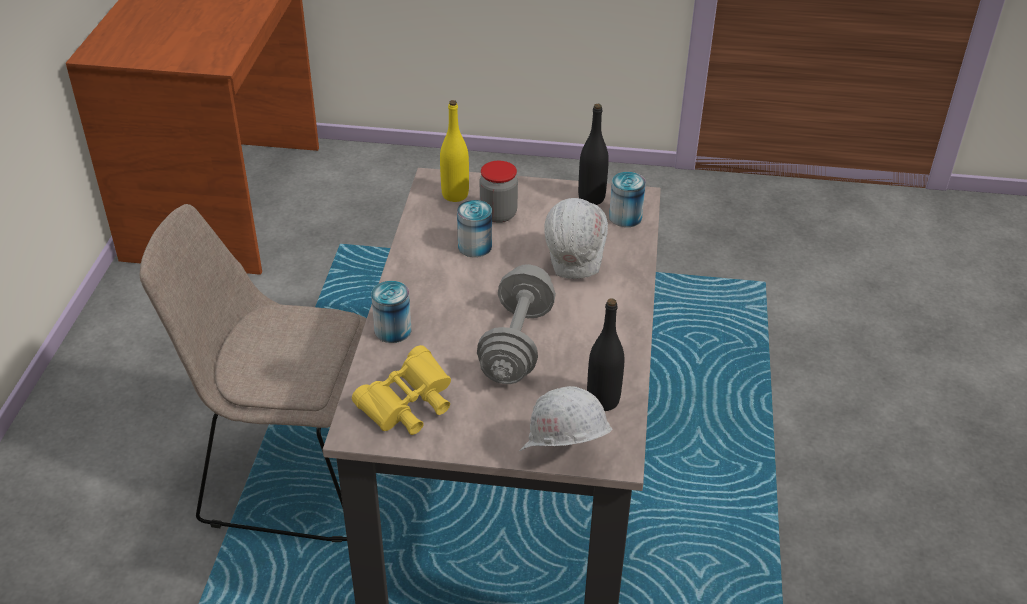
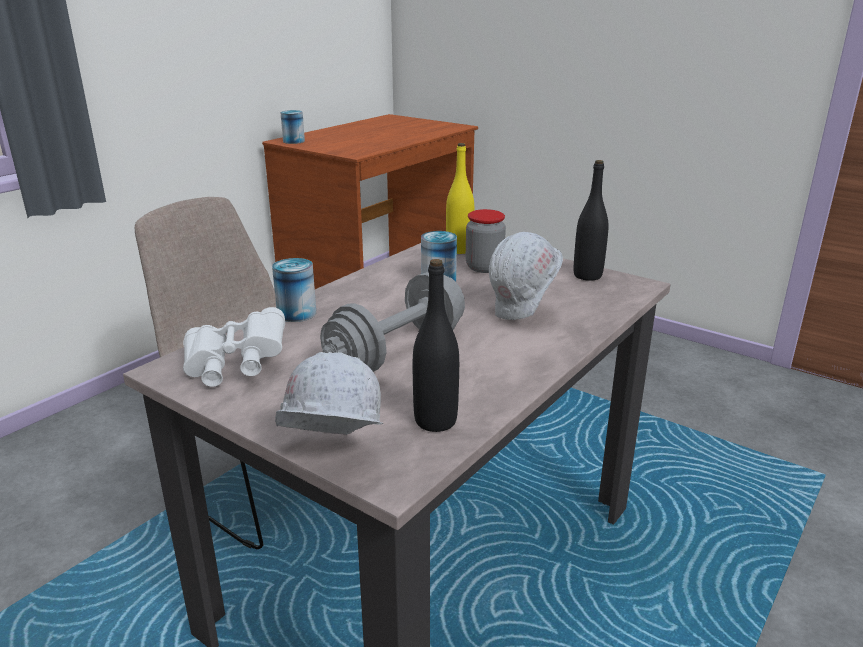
camera: 30 degrees right, 15 degrees down
(408, 407) = (235, 367): yellow binoculars -> white binoculars
(625, 217) = (611, 294): can -> can (293, 141)

